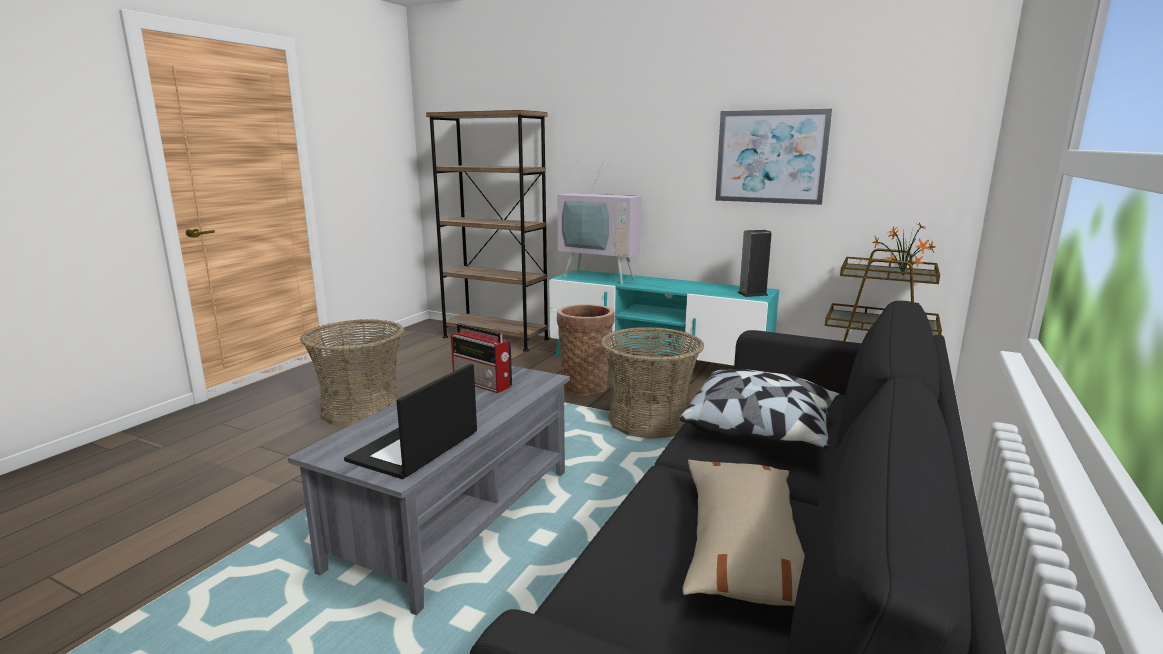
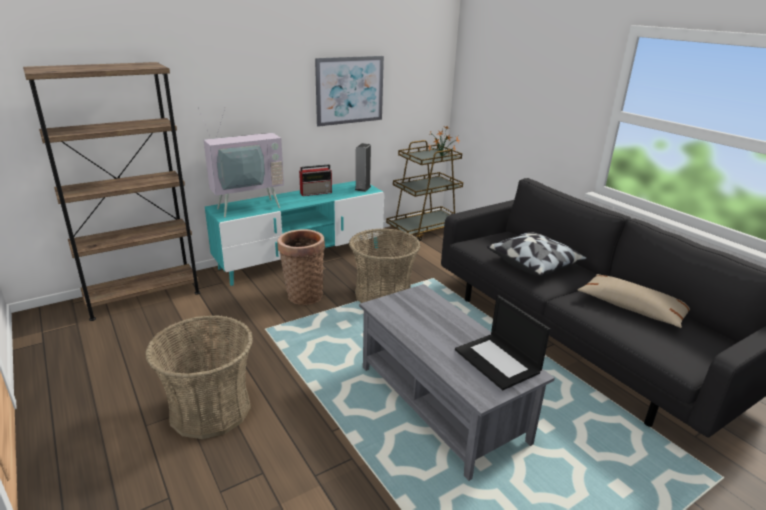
camera: 60 degrees left, 10 degrees up
(483, 383) = (409, 314): radio -> radio (316, 192)

